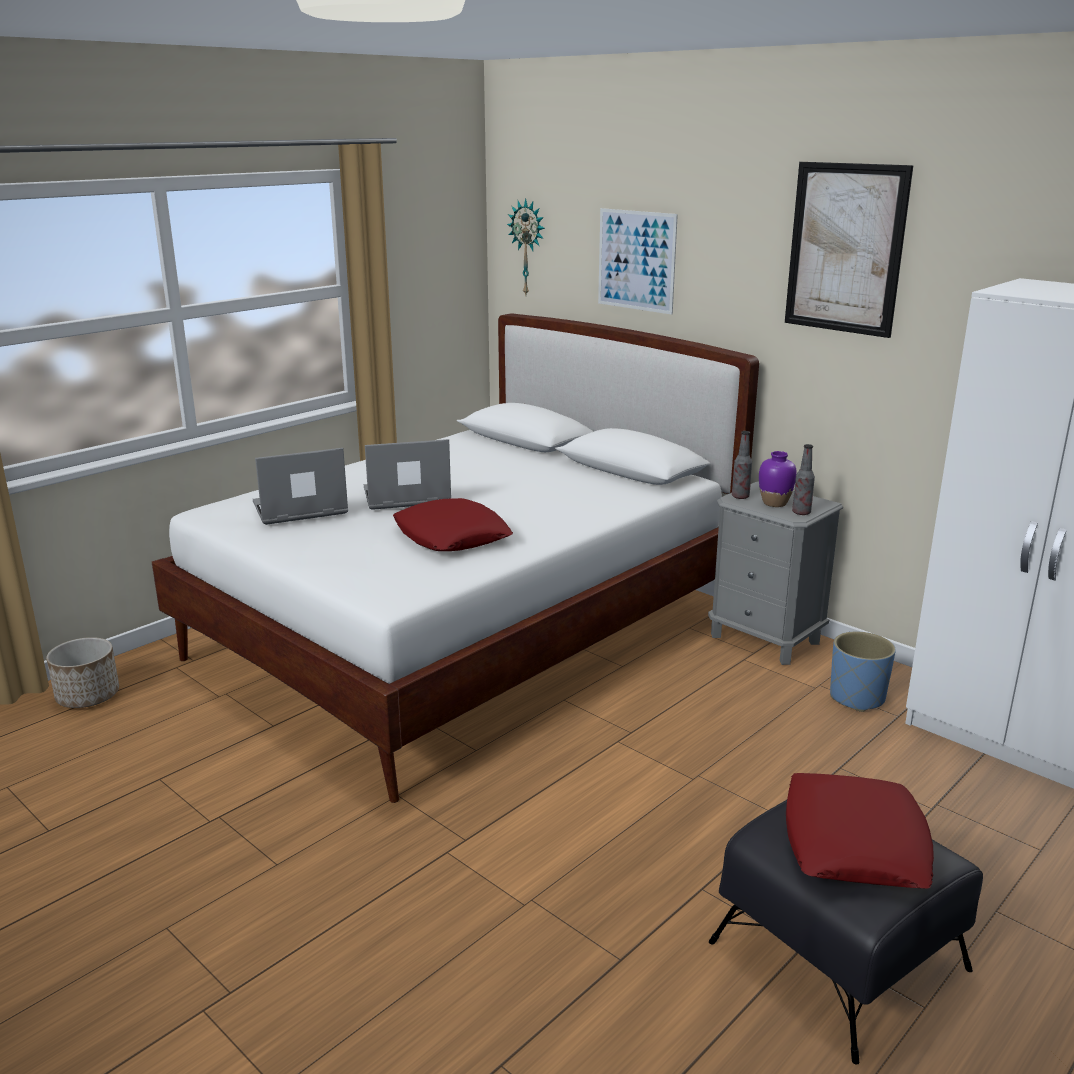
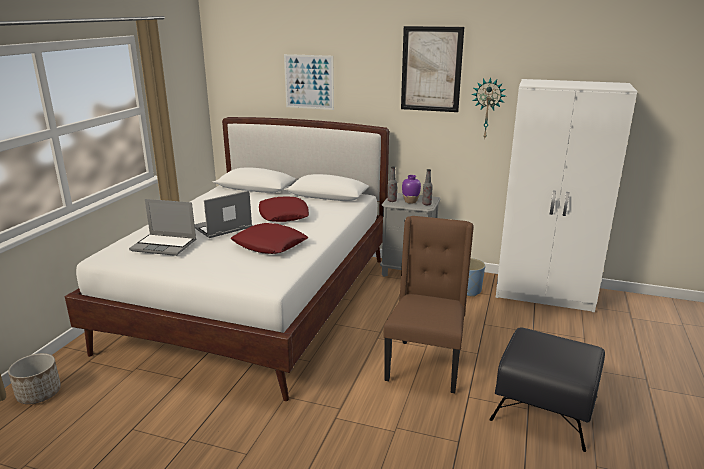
camera: 25 degrees left, 0 degrees up
(299, 510) = (165, 245): laptop -> laptop turned 120 degrees counterclockwise
(528, 247) = (236, 78): wall clock -> wall clock (487, 108)
(667, 809) = (425, 364): none -> brown chair
(853, 842) = (554, 350): red pillow -> red pillow (283, 215)

